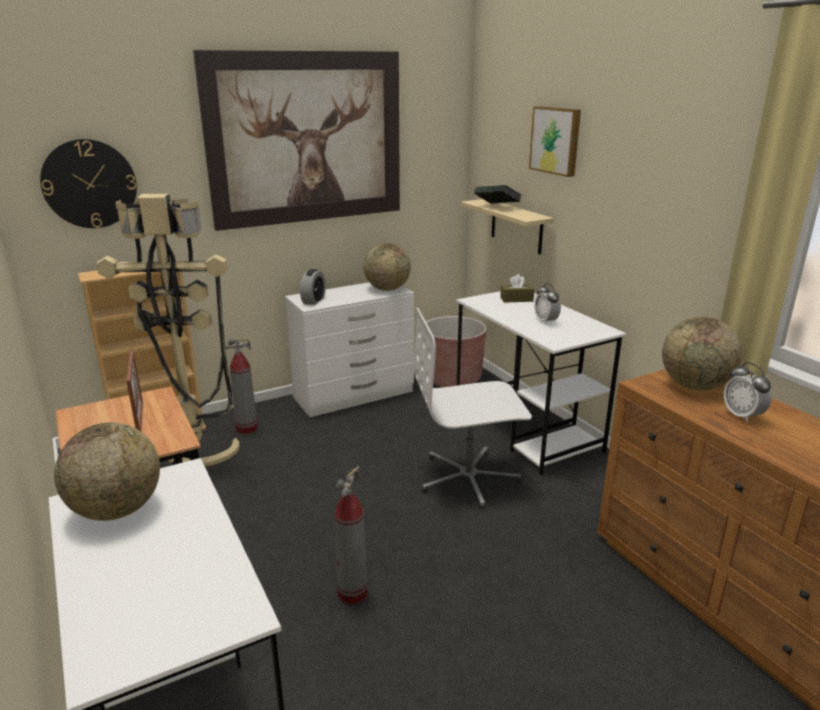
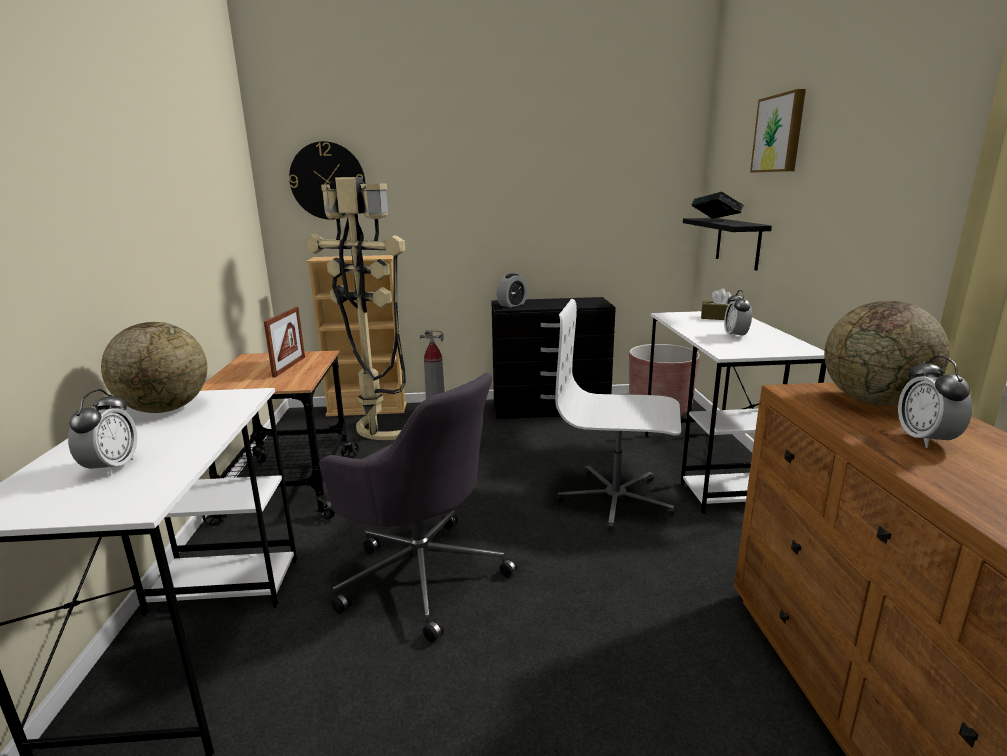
camera: 25 degrees right, 5 degrees down
(161, 588) = (112, 467): none -> alarm clock
(307, 139) = (524, 149): picture -> none
(352, 593) = (421, 573): fire extinguisher -> grey office chair
(354, 395) = (551, 408): white dresser -> black dresser
(387, 289) = (591, 303): globe -> none
(516, 226) = (738, 242): beige shelf -> black shelf

